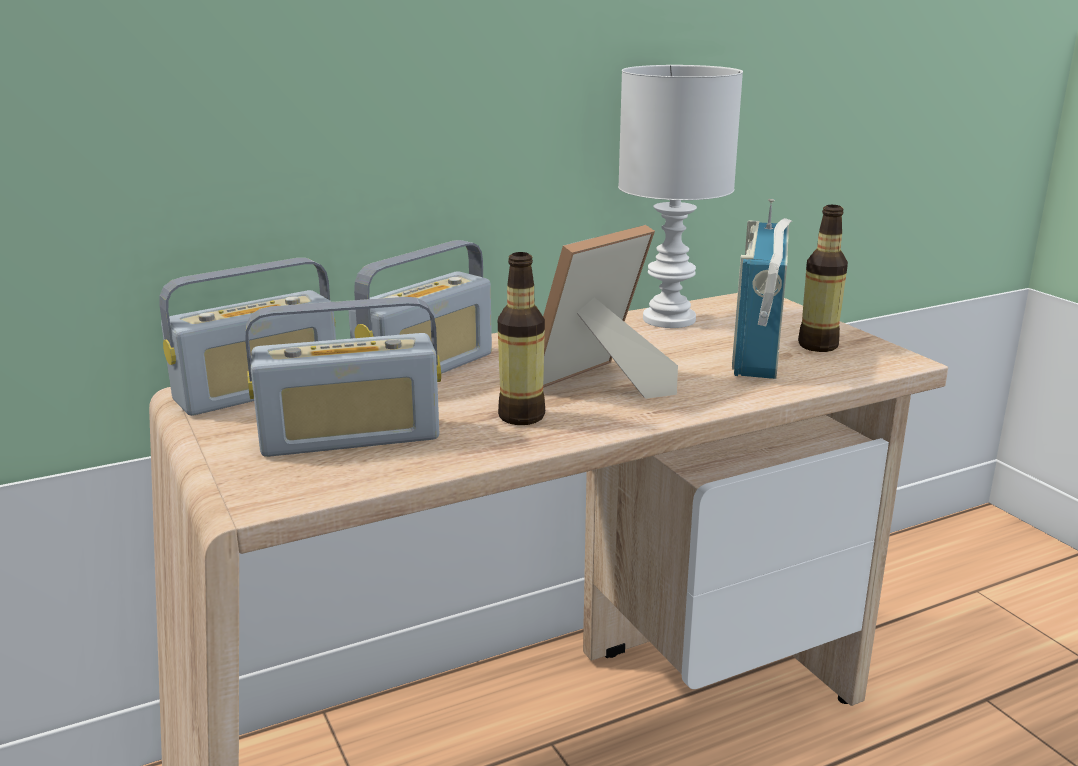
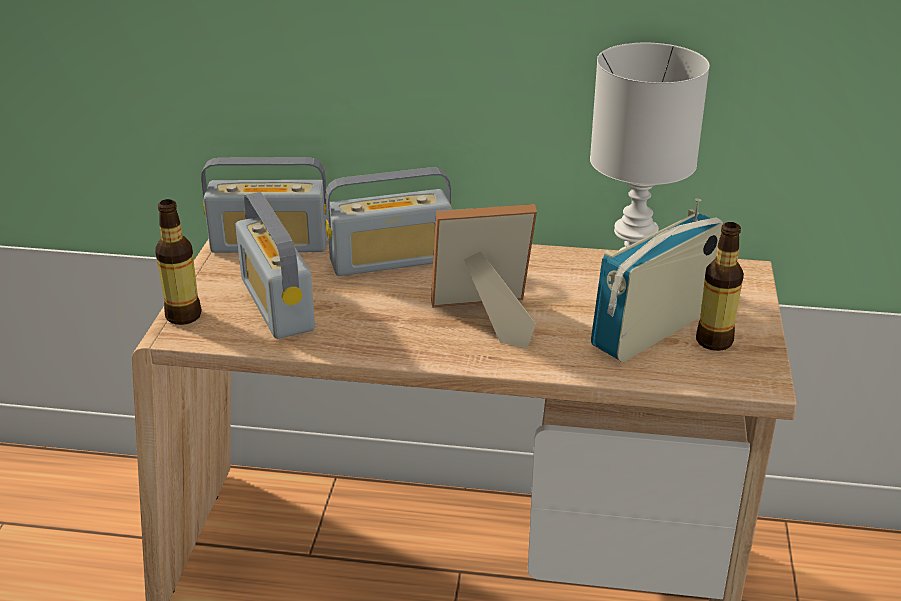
camera: 35 degrees right, 10 degrees up
(350, 437) = (277, 304): radio -> radio turned 45 degrees clockwise
(521, 416) = (397, 326): bottle -> bottle (183, 316)

